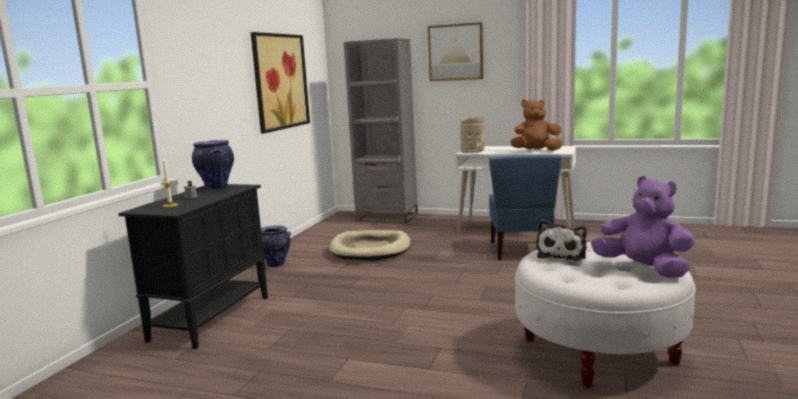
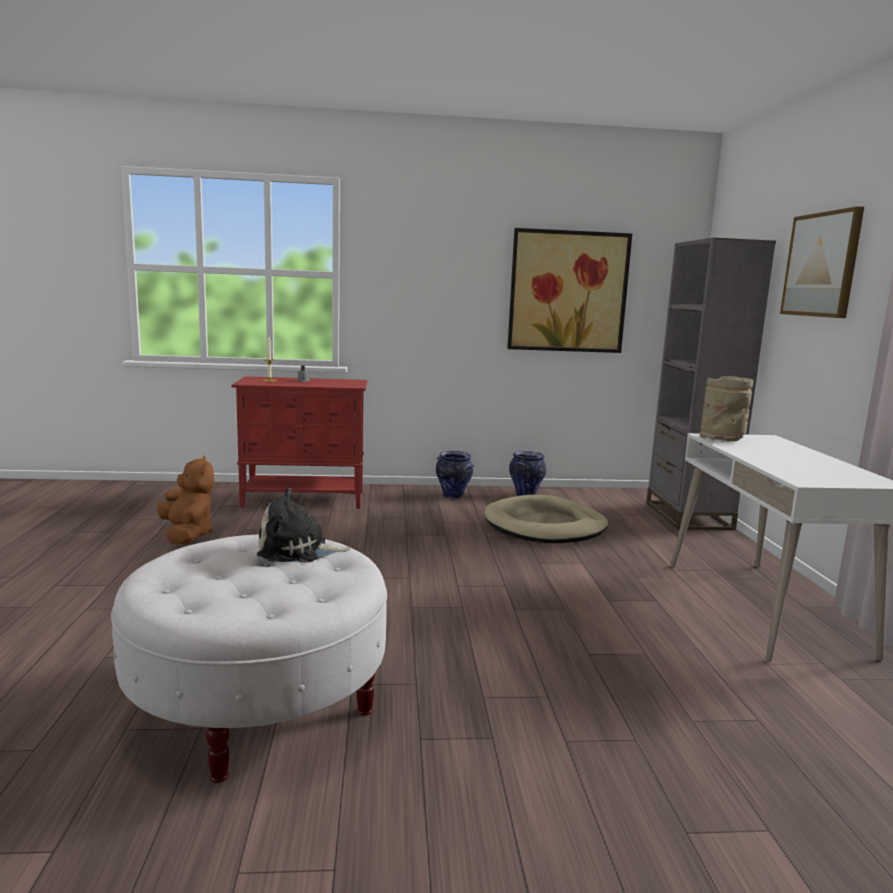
camera: 65 degrees right, 0 degrees up
(211, 317) = (305, 499): black cabinet -> red cabinet
(216, 187) = (347, 381): vase -> vase (525, 495)
(522, 251) = (647, 620): blue chair -> none
(535, 151) = (785, 466): brown plush toy -> brown plush toy (187, 535)
(643, 269) = (227, 600): purple plush toy -> none

